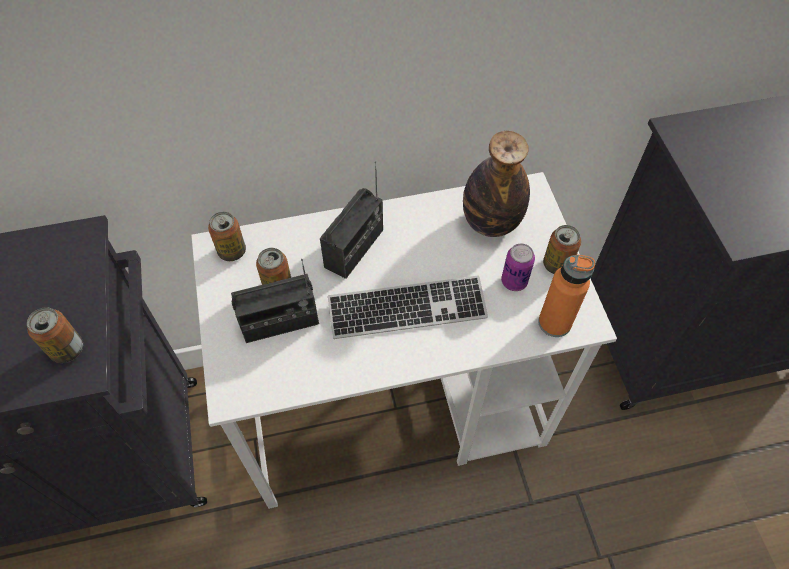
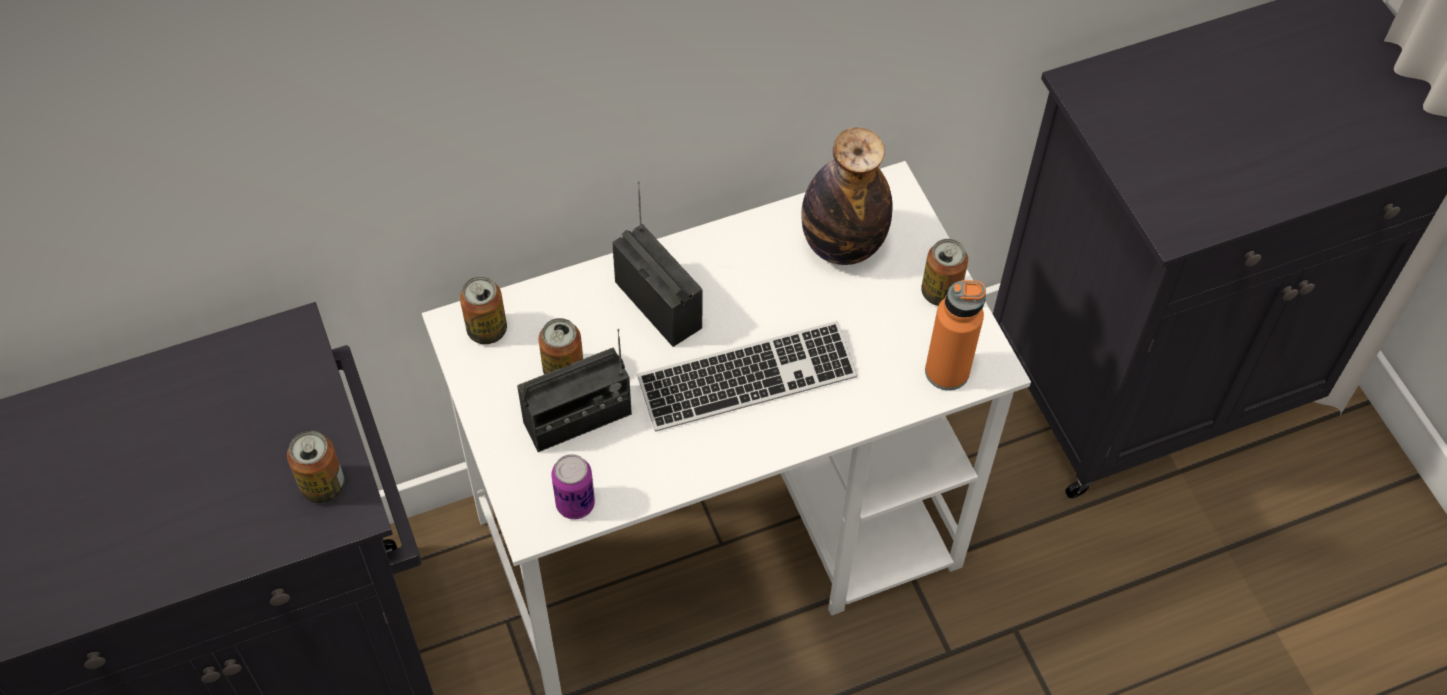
camera: 10 degrees left, 0 degrees up
(354, 248) = (658, 304): radio -> radio turned 60 degrees counterclockwise
(514, 281) = (886, 323): can -> can (575, 504)

